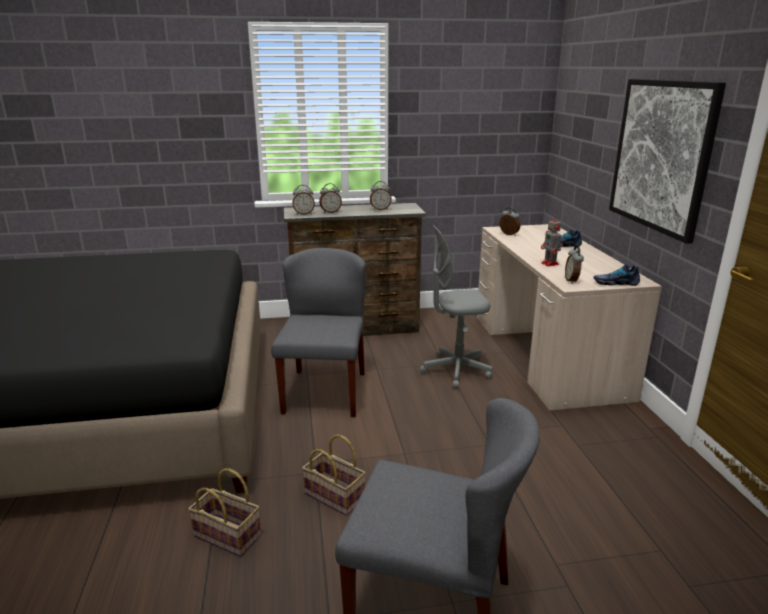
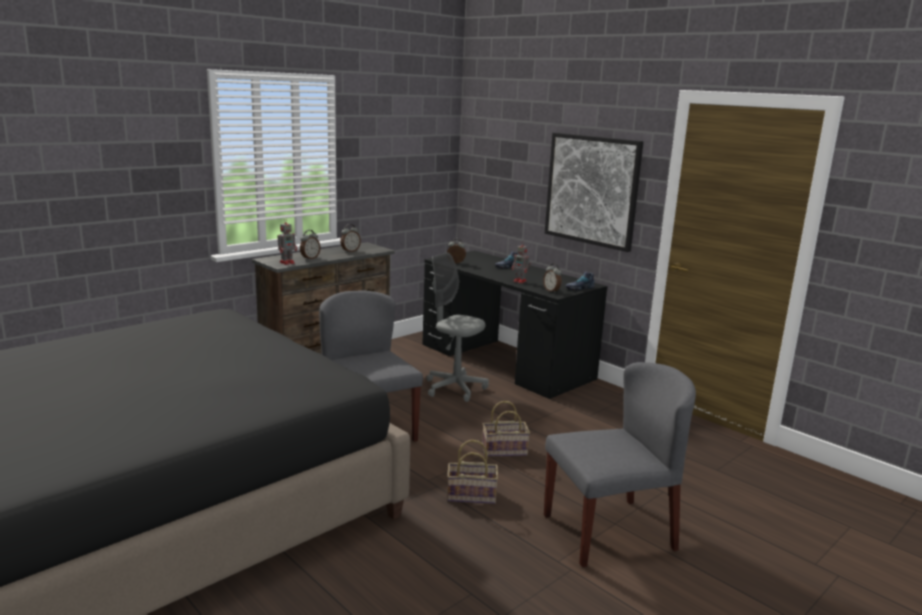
camera: 35 degrees left, 5 degrees down
(229, 535) = (427, 545): basket -> basket (505, 450)
(304, 214) = (287, 262): alarm clock -> toy robot
(456, 371) = (455, 388): grey office chair -> grey office chair turned 75 degrees clockwise
(545, 354) = (505, 361): beige desk -> black desk

